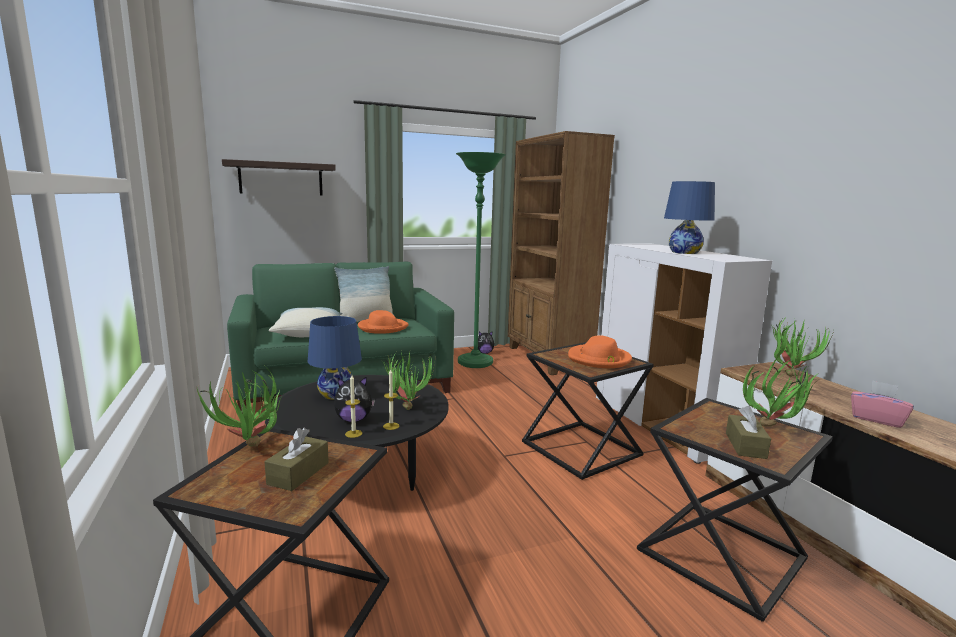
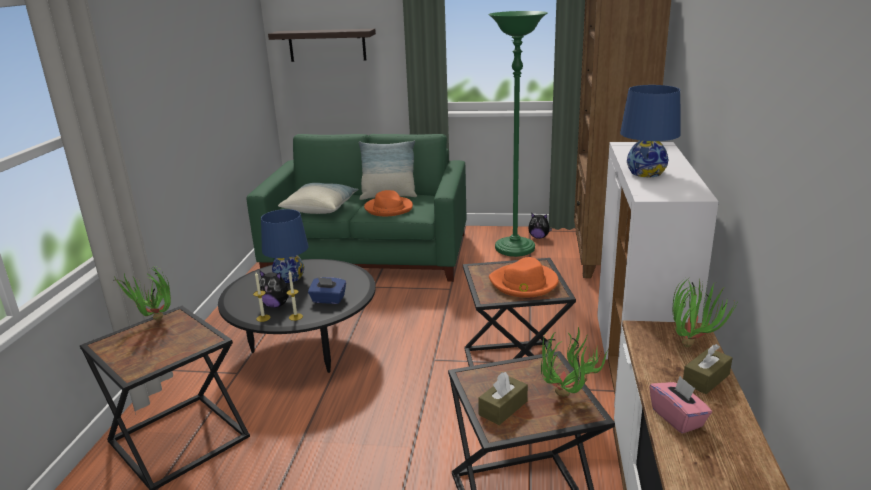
camera: 30 degrees right, 10 degrees up
(298, 473) = (161, 346): brown tissue box -> brown tissue box (706, 379)
(407, 406) = (328, 300): potted plant -> blue tissue box

